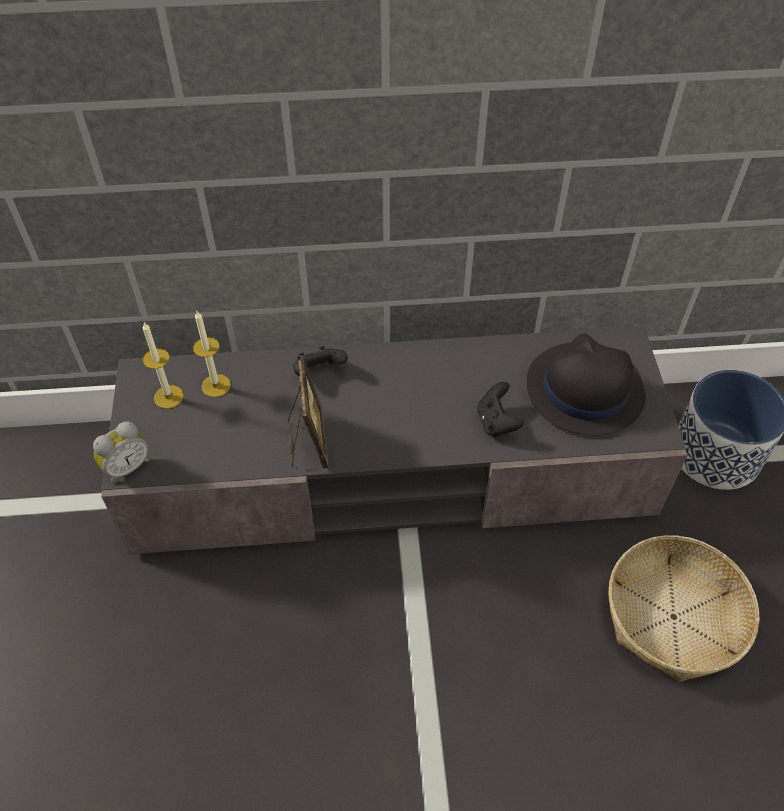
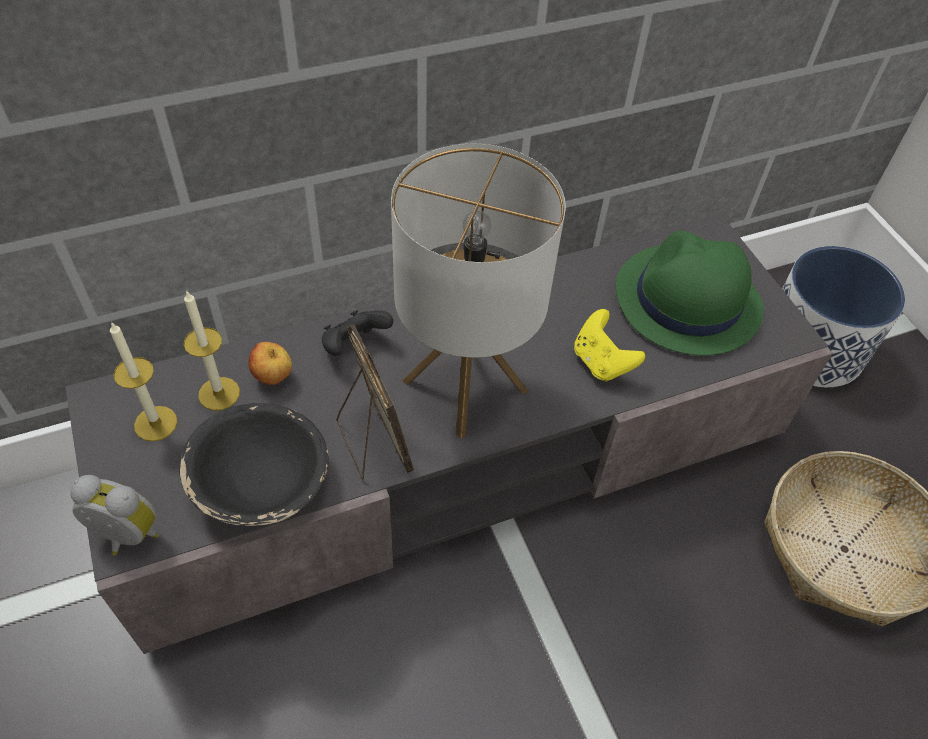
camera: 20 degrees left, 0 degrees up
(127, 467) = (124, 537): alarm clock -> alarm clock turned 105 degrees counterclockwise
(224, 451) = (261, 482): none -> black bowl
(255, 382) = (273, 377): none -> apple
(387, 417) = (464, 386): none -> table lamp
(496, 422) = (601, 362): black game controller -> yellow game controller
(584, 389) = (686, 300): black hat -> green hat

